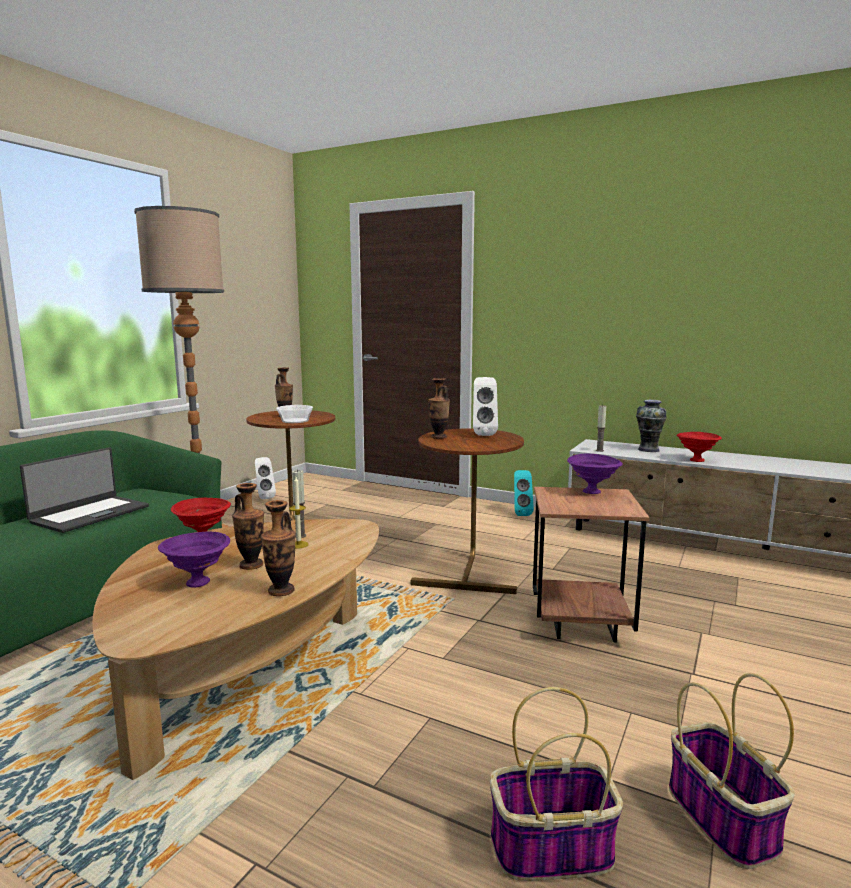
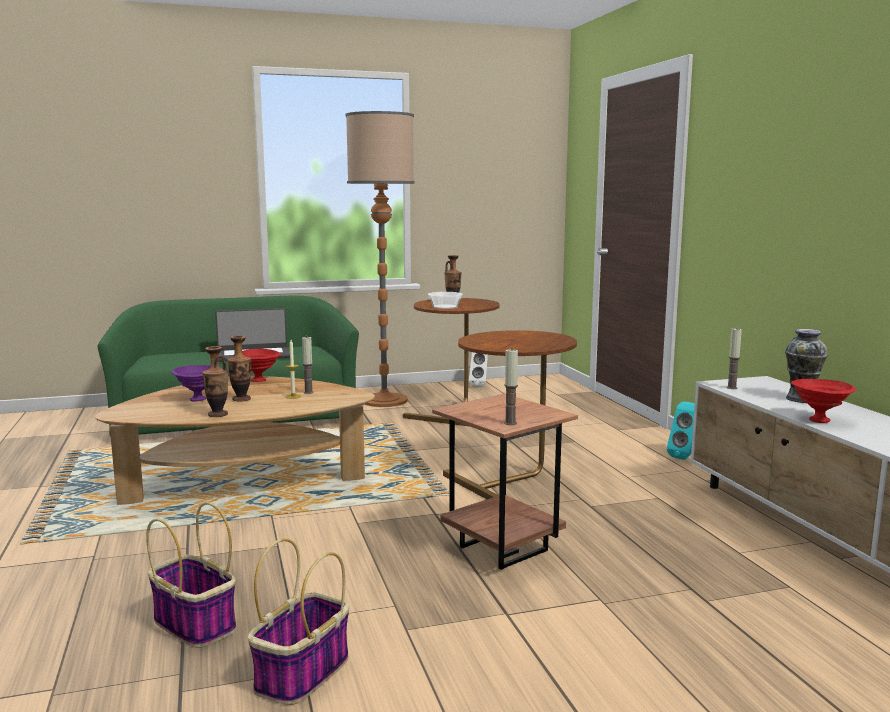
camera: 45 degrees right, 0 degrees up
(438, 437) = (496, 335): vase -> none
(483, 435) = (542, 339): white speaker -> none
(593, 492) = (534, 408): purple bowl -> none
(623, 507) = (510, 423): none -> candle

